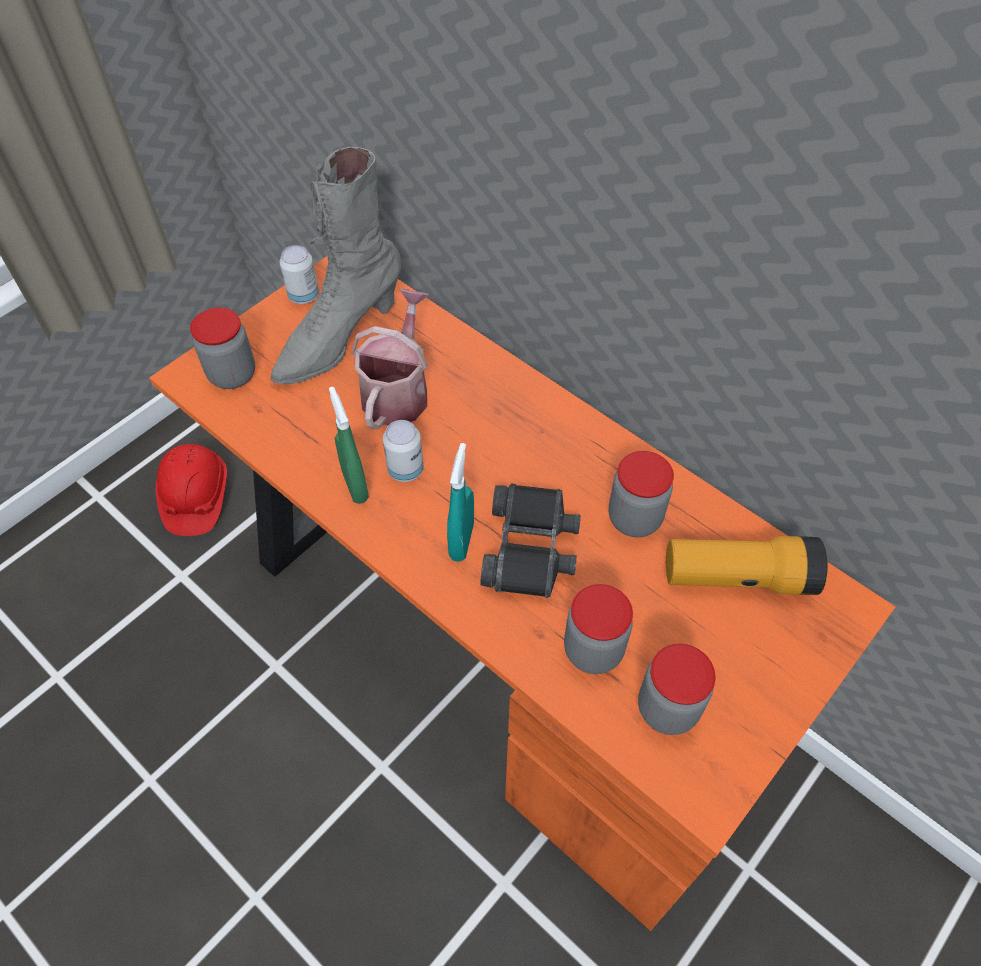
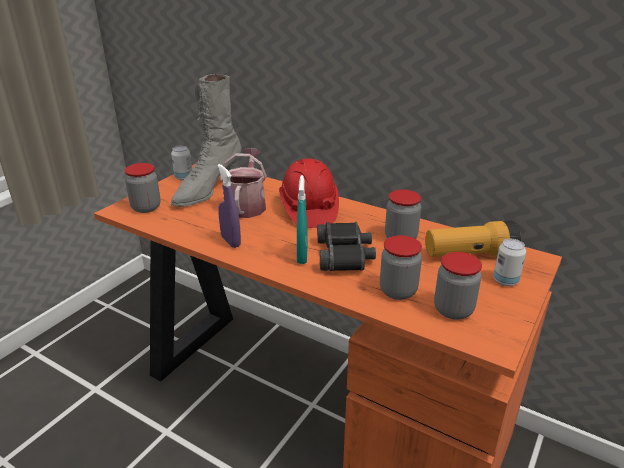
camera: 10 degrees left, 25 degrees down
(196, 498) = (103, 346): red hard hat -> red hard hat (309, 210)
(355, 485) = (231, 241): green spray bottle -> purple spray bottle
(405, 470) = (260, 233): can -> can (505, 281)

